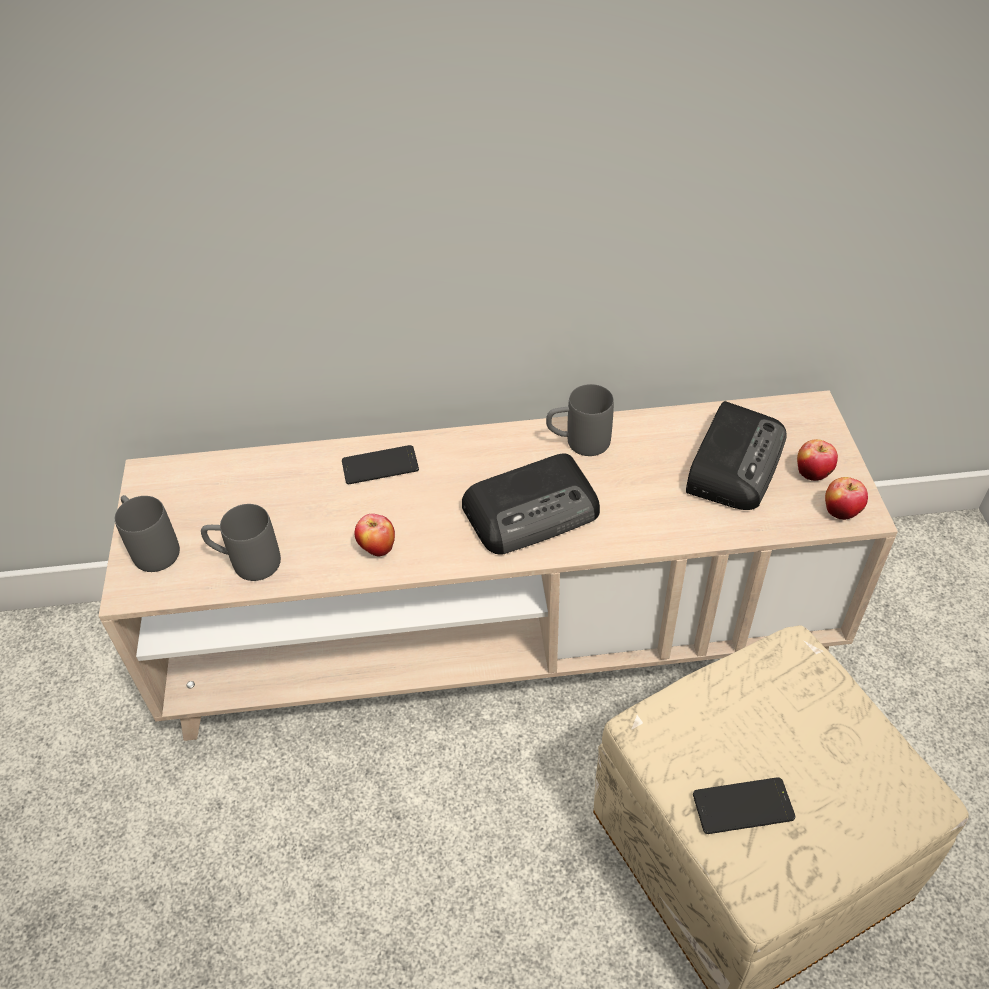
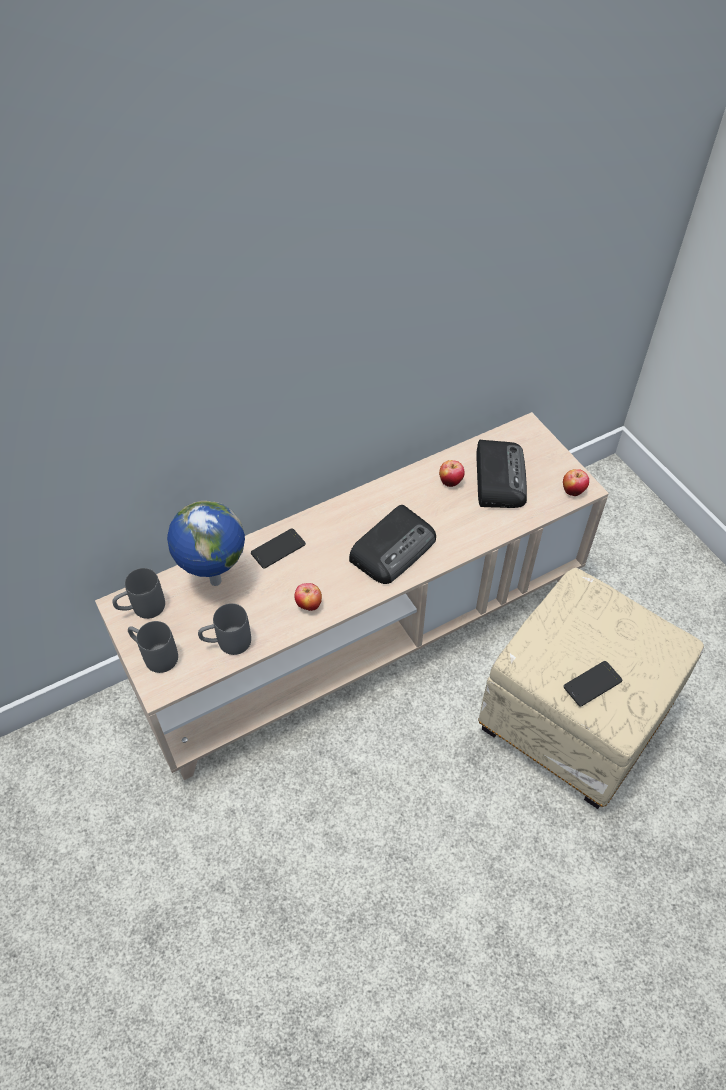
camera: 25 degrees left, 5 degrees up
(277, 481) = (214, 581): none -> globe
(578, 442) = (397, 493): grey mug -> grey mug (142, 609)
(812, 474) = (546, 471): apple -> apple (450, 482)

